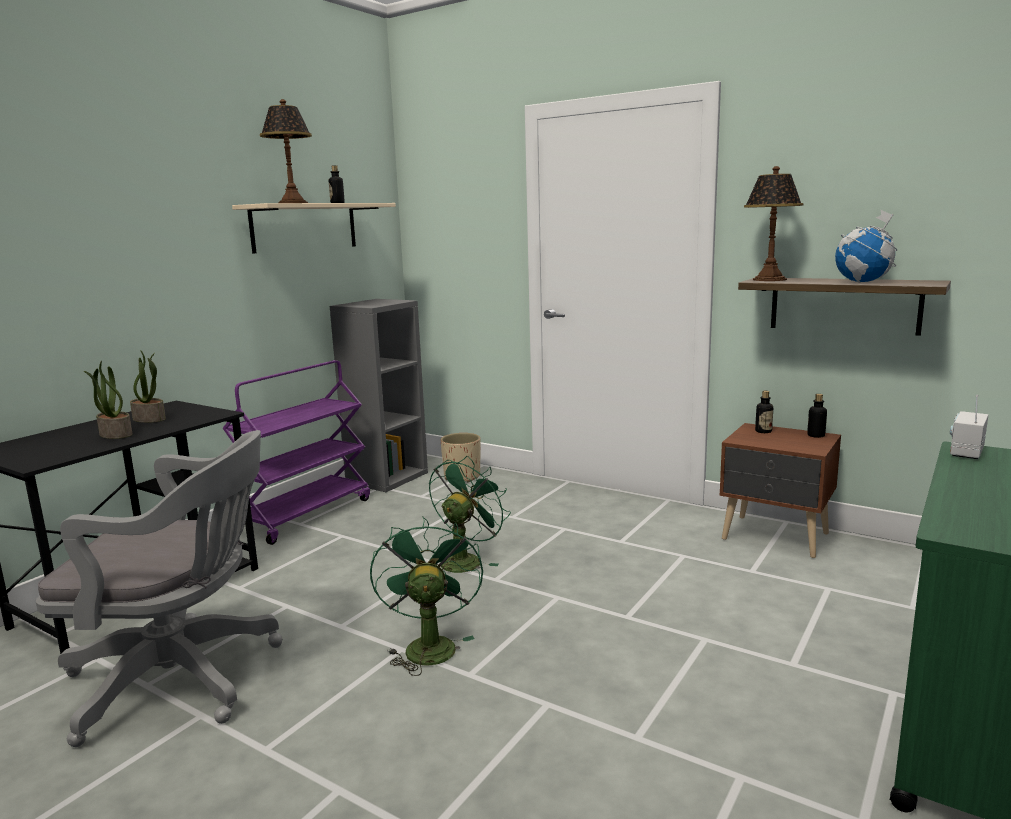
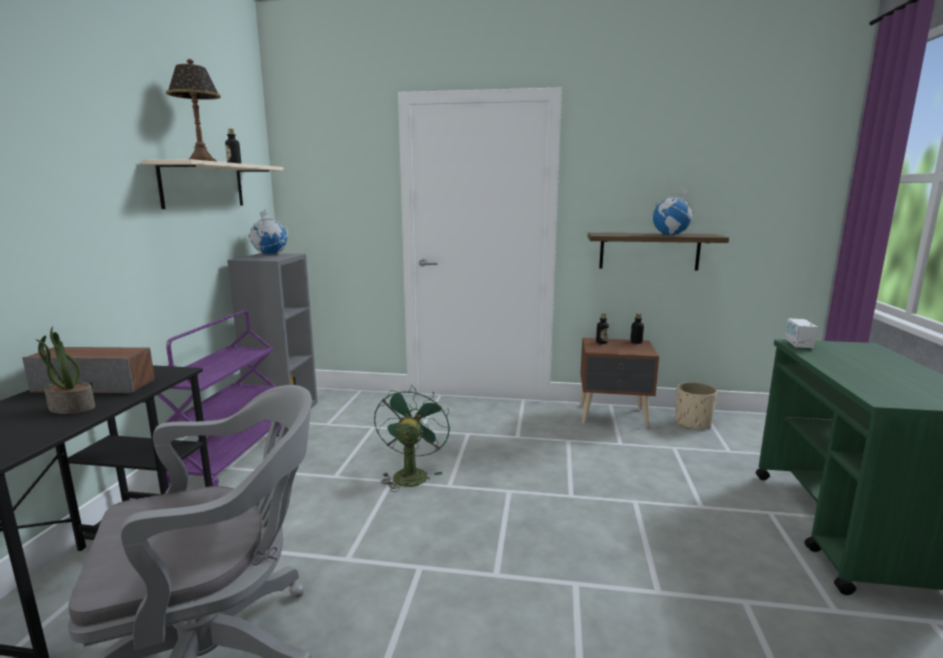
camera: 25 degrees left, 0 degrees up
(150, 419) = (95, 385): potted plant -> speaker
(380, 300) = (269, 254): none -> globe
(428, 645) = (441, 557): green fan -> none
(462, 477) = (351, 402): beige planter -> beige planter (693, 423)
(769, 279) = (605, 234): table lamp -> none

